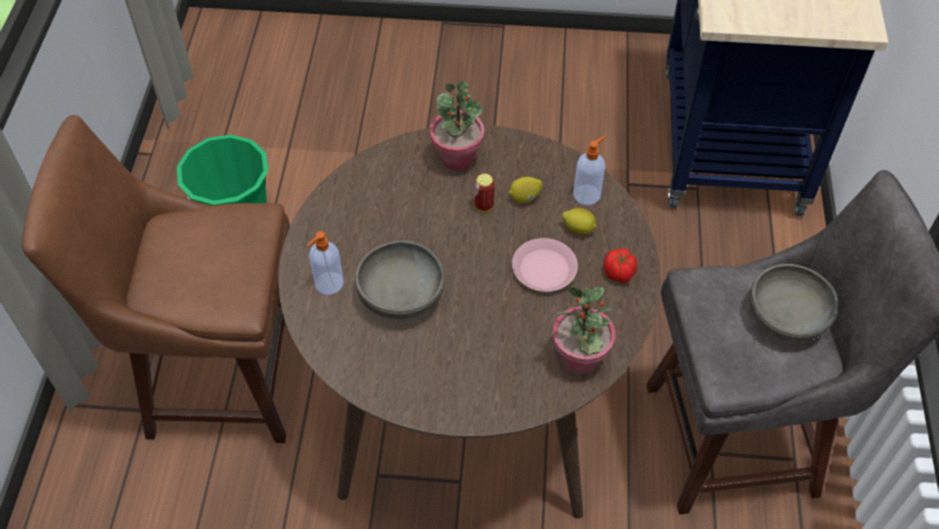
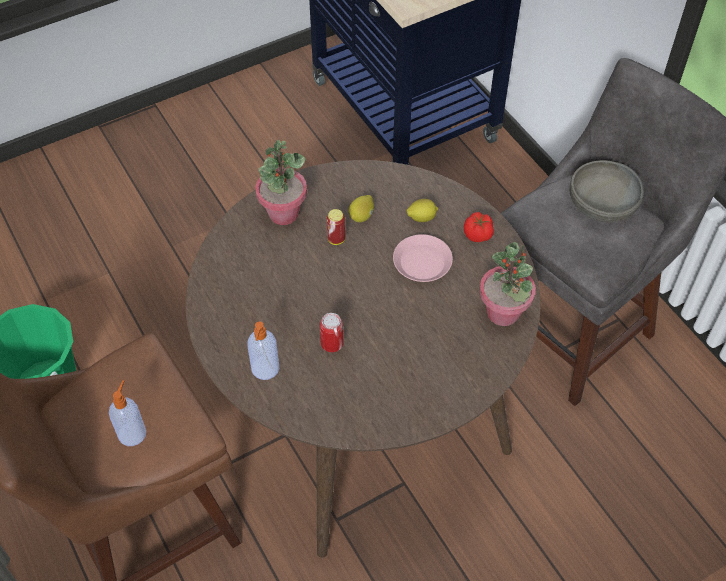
camera: 35 degrees left, 0 degrees up
(401, 295) = (332, 344): grey bowl -> can
(587, 194) = (406, 188): soap dispenser -> soap dispenser (132, 433)

